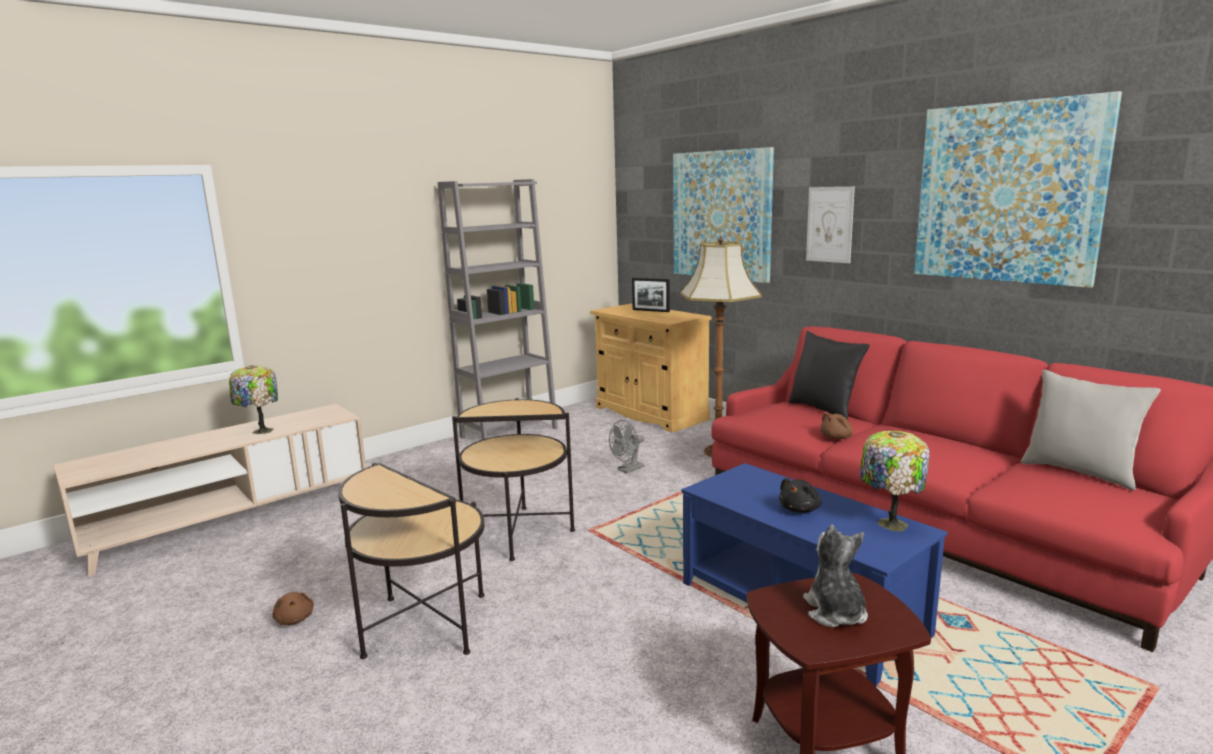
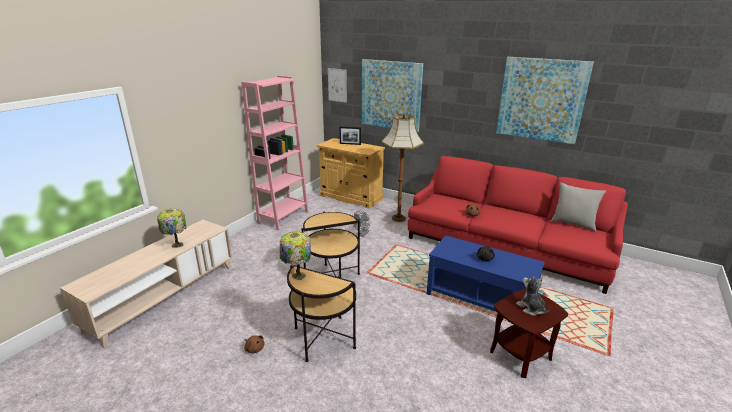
camera: 20 degrees left, 10 degrees up
(509, 433) = (283, 217): grey bookcase -> pink bookcase
(824, 409) = (457, 198): black pillow -> none
(829, 224) = (453, 105): picture -> picture (337, 85)
(890, 524) = (522, 261): table lamp -> table lamp (297, 276)

